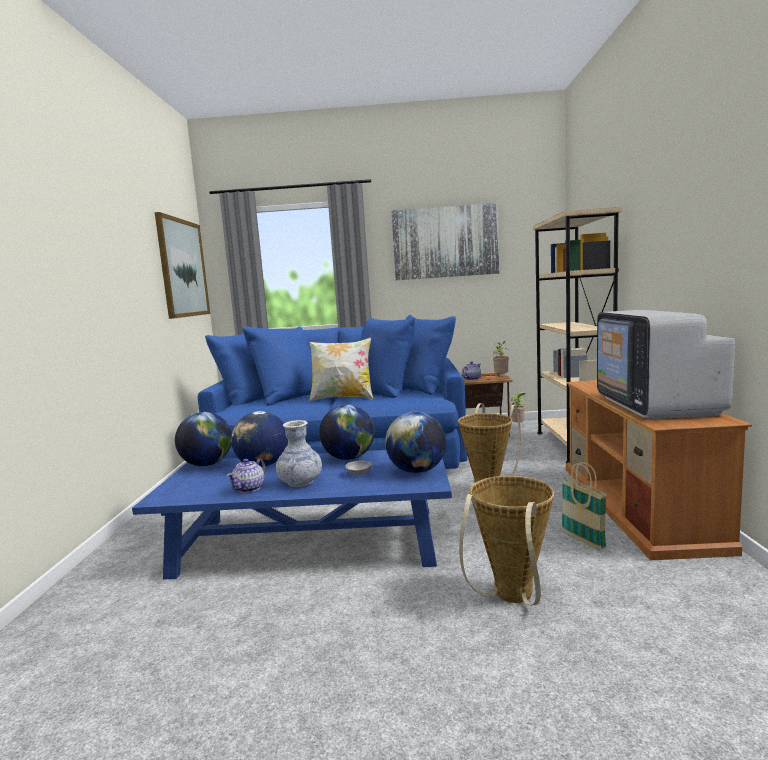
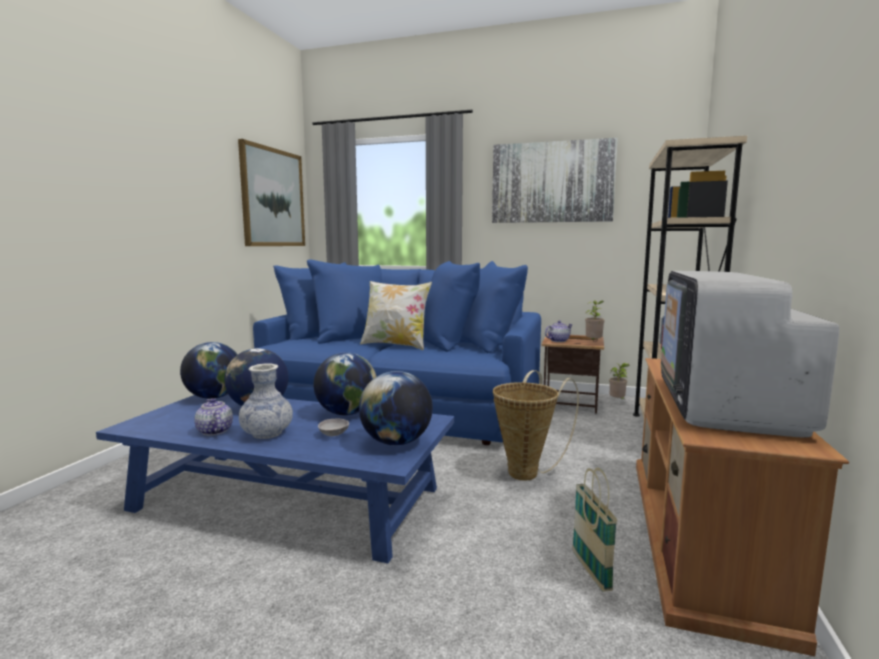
camera: 15 degrees right, 0 degrees up
(249, 488) = (214, 431): teapot -> teapot turned 105 degrees clockwise
(511, 598) = (438, 634): basket -> none

